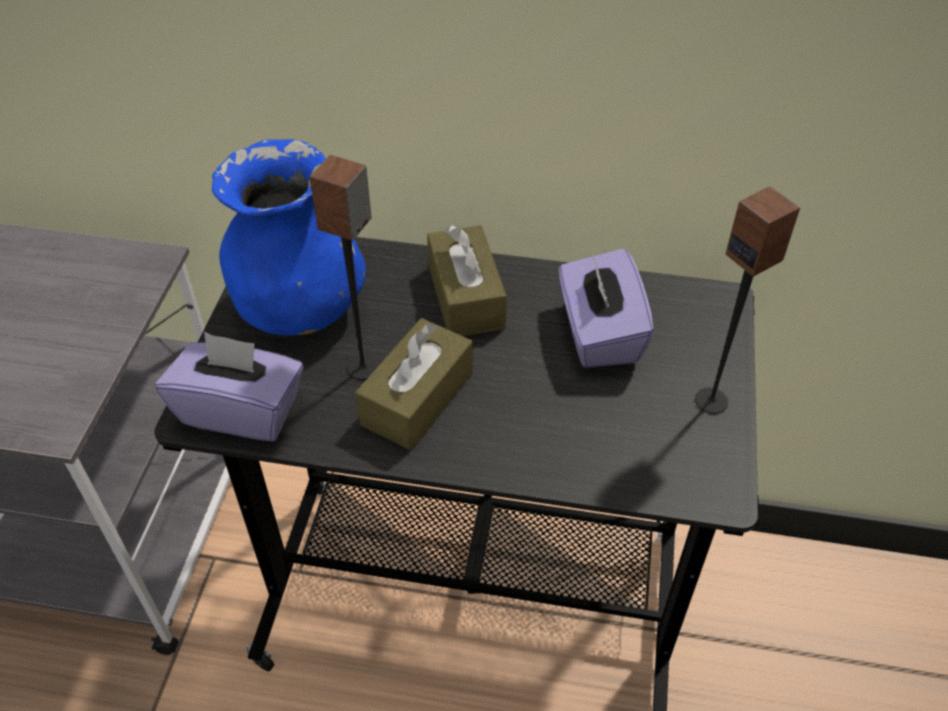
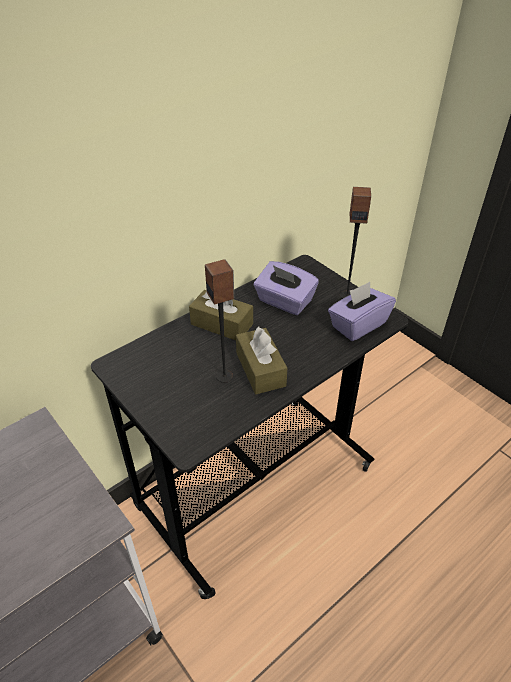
camera: 50 degrees left, 5 degrees down
(241, 410) = (203, 429): purple tissue box -> purple tissue box (358, 325)
(299, 309) = (164, 378): blue vase -> none

